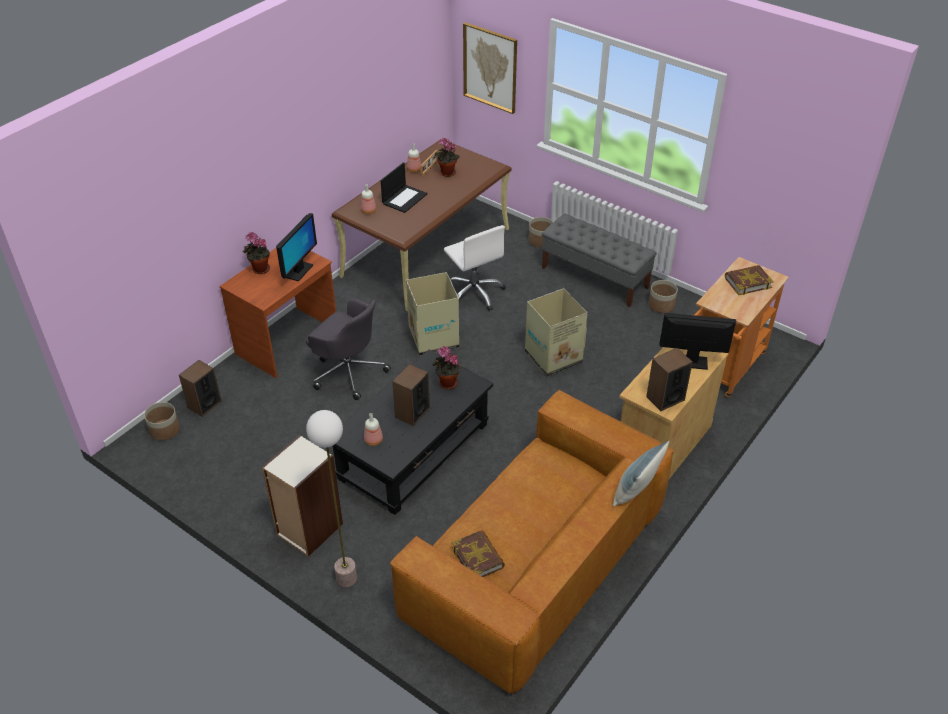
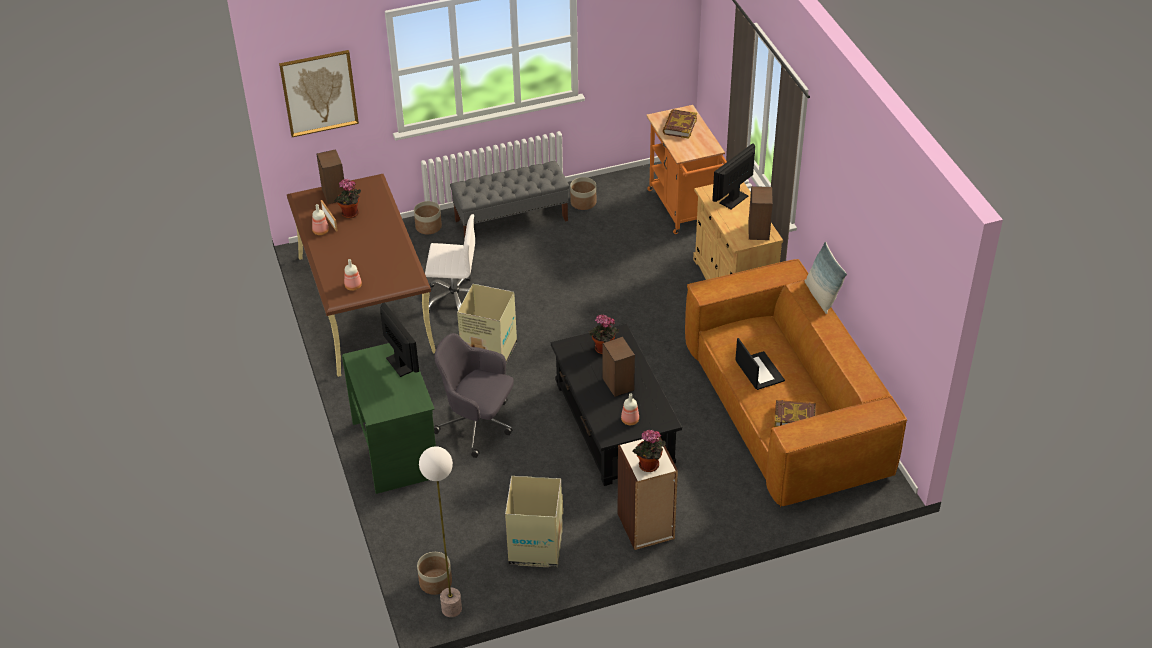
camera: 55 degrees left, 0 degrees up
(204, 404) = (427, 541): speaker -> speaker (334, 194)
(259, 270) = (370, 389): potted plant -> potted plant (648, 466)
(288, 342) = (396, 450): brown desk -> green desk
(346, 578) = (716, 524): floor lamp -> floor lamp (451, 609)
(348, 371) = (477, 425): grey office chair -> grey office chair turned 135 degrees counterclockwise
(404, 198) = (359, 256): laptop -> laptop (758, 371)
(552, 357) = (583, 293): cardboard box -> cardboard box (535, 547)

